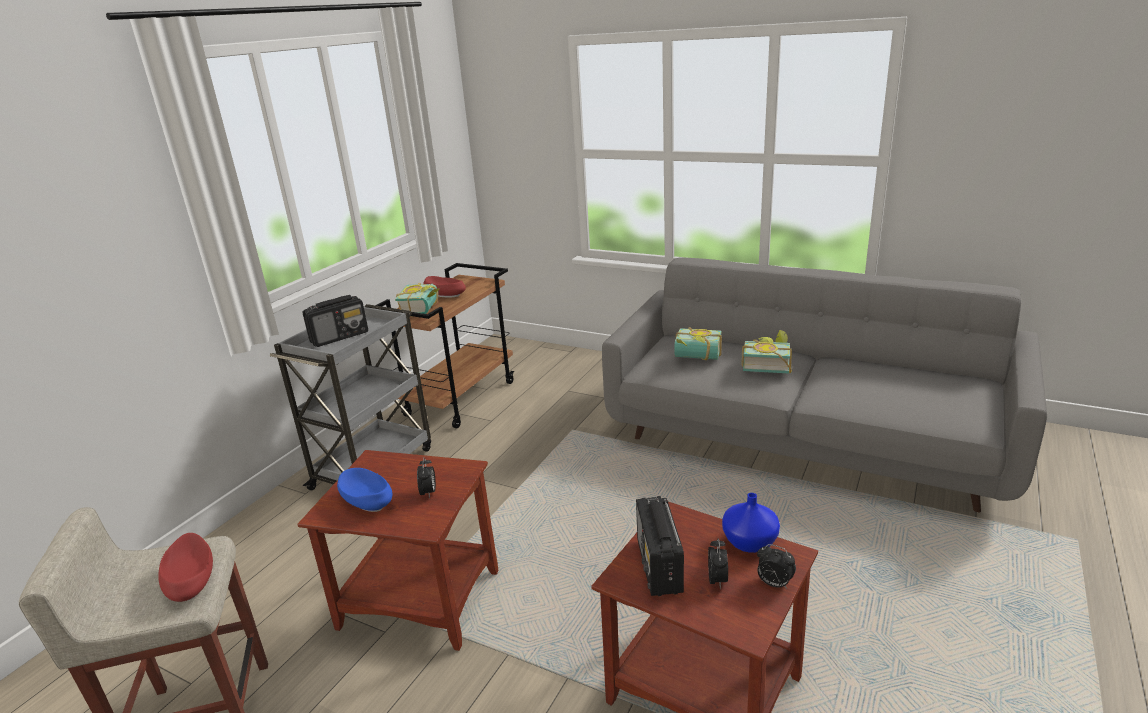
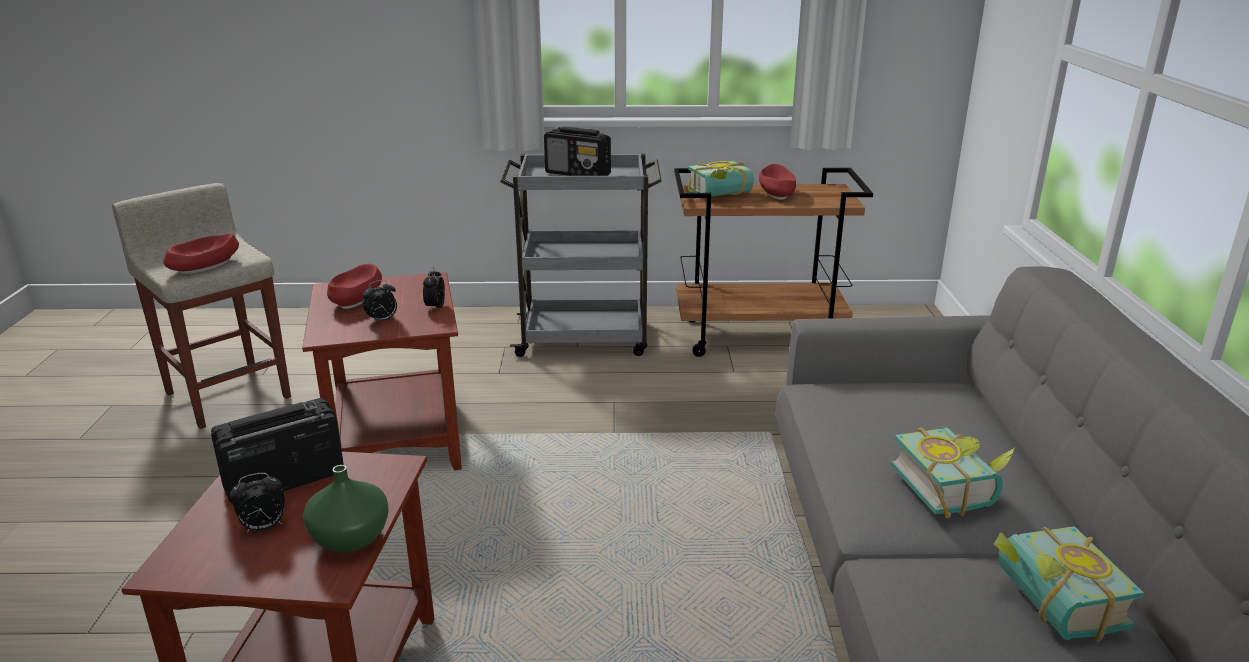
camera: 60 degrees right, 0 degrees up
(367, 501) = (357, 299): blue bowl -> red bowl
(697, 357) = (898, 417): book -> book (1048, 605)
(748, 542) = (349, 538): blue vase -> green vase
(774, 583) = (263, 574): alarm clock -> alarm clock (435, 307)

